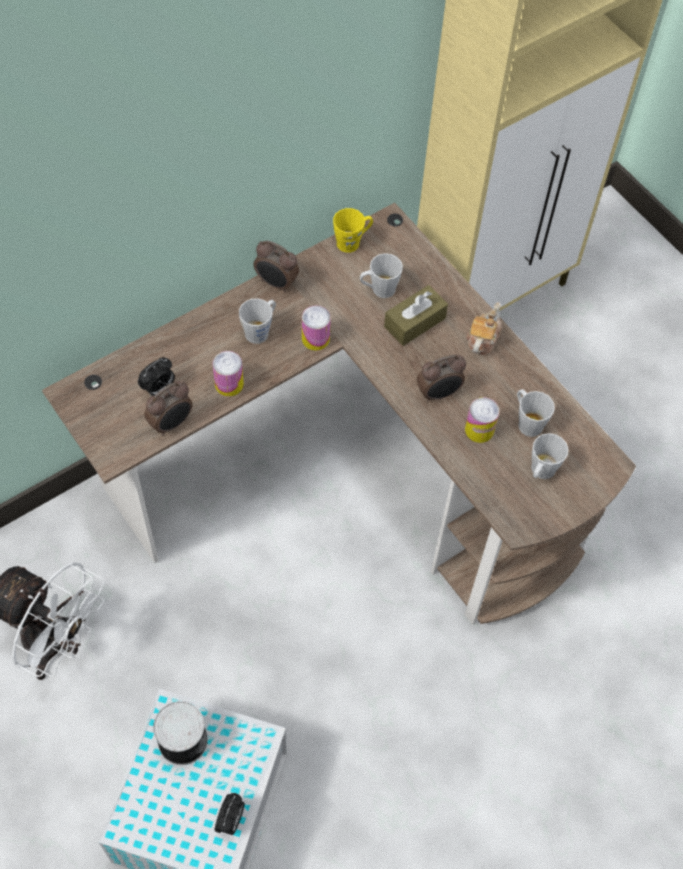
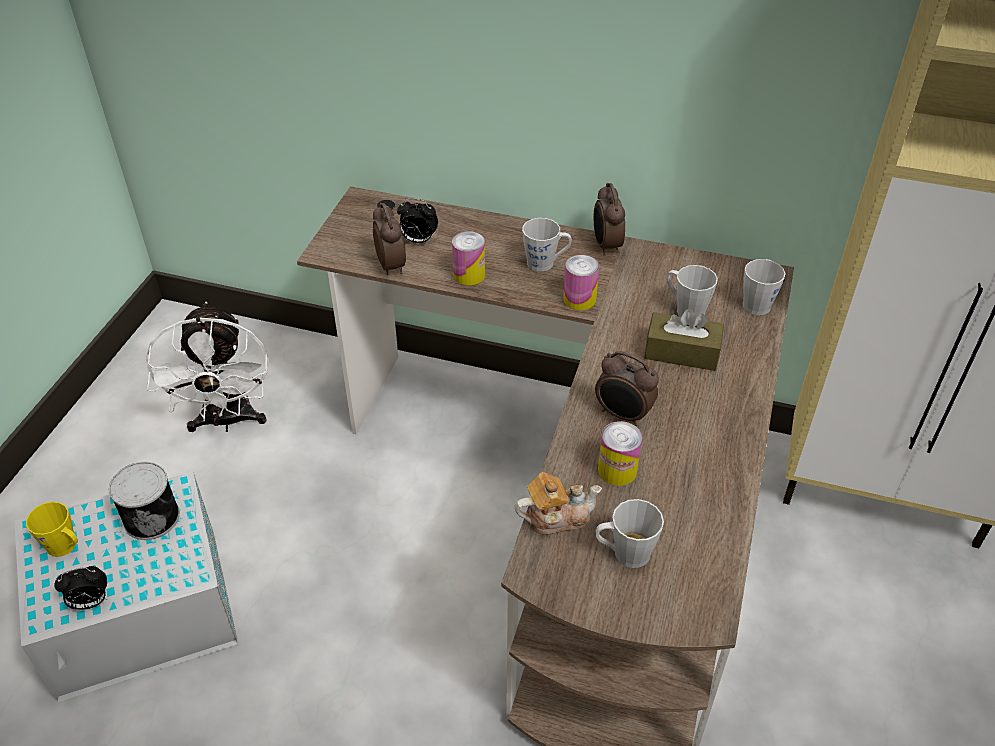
camera: 55 degrees right, 15 degrees down
(172, 423) = (392, 265): alarm clock -> alarm clock turned 120 degrees counterclockwise
(352, 242) = (712, 265): yellow mug -> yellow mug (66, 547)
(482, 339) = (728, 411): teapot -> teapot (556, 517)
(527, 422) = (673, 505): grey mug -> grey mug (757, 302)

